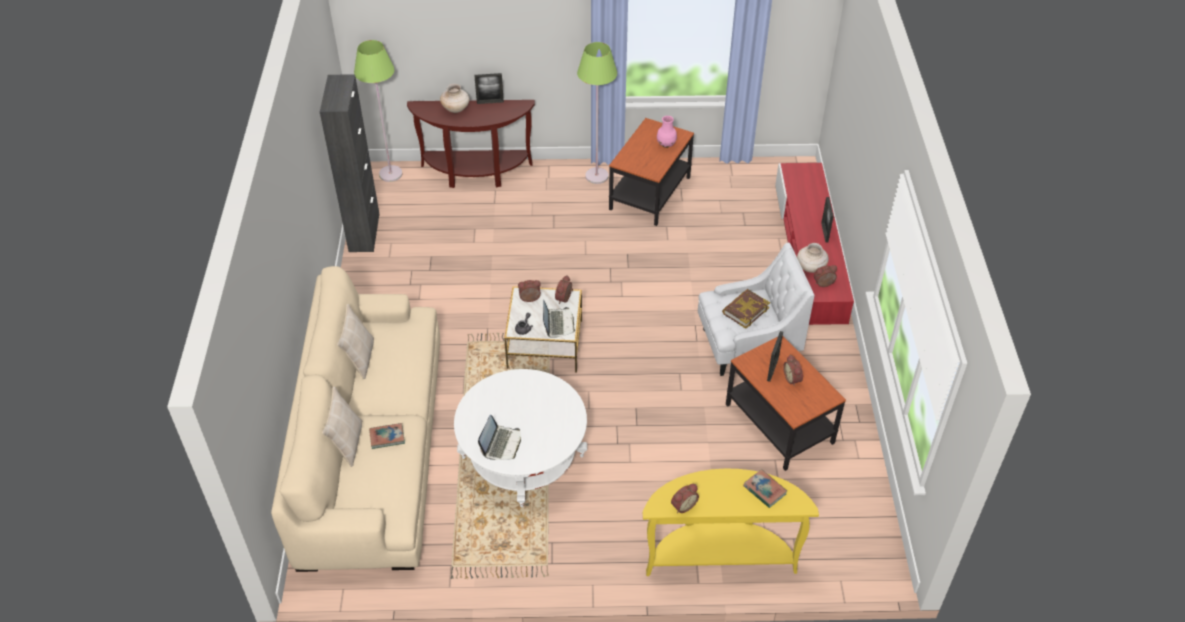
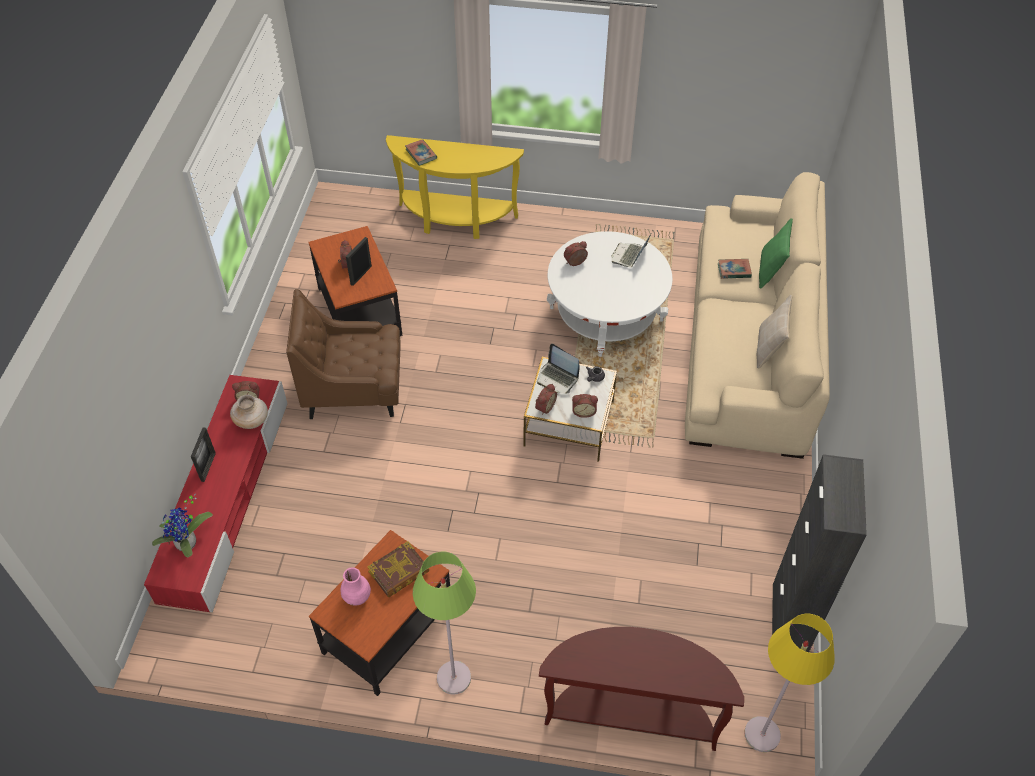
camera: 170 degrees left, 5 degrees up
(347, 443) = (770, 271): beige pillow -> green pillow
(390, 174) = (762, 734): green floor lamp -> yellow floor lamp
(456, 109) = (664, 671): beige vase -> none
(490, 102) = (609, 679): picture frame -> none
(557, 323) = (557, 378): laptop -> laptop turned 60 degrees counterclockwise
(683, 505) = (490, 152): alarm clock -> alarm clock (575, 263)
(745, 310) = (356, 350): book -> book (399, 572)
(747, 346) = (355, 390): white armchair -> brown armchair
(806, 185) = (188, 545): none -> potted plant

